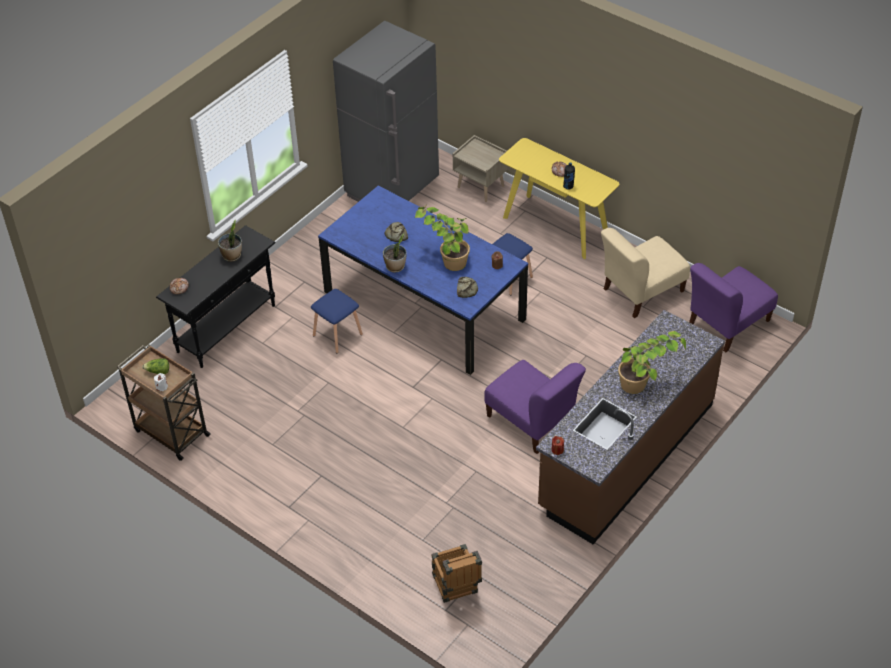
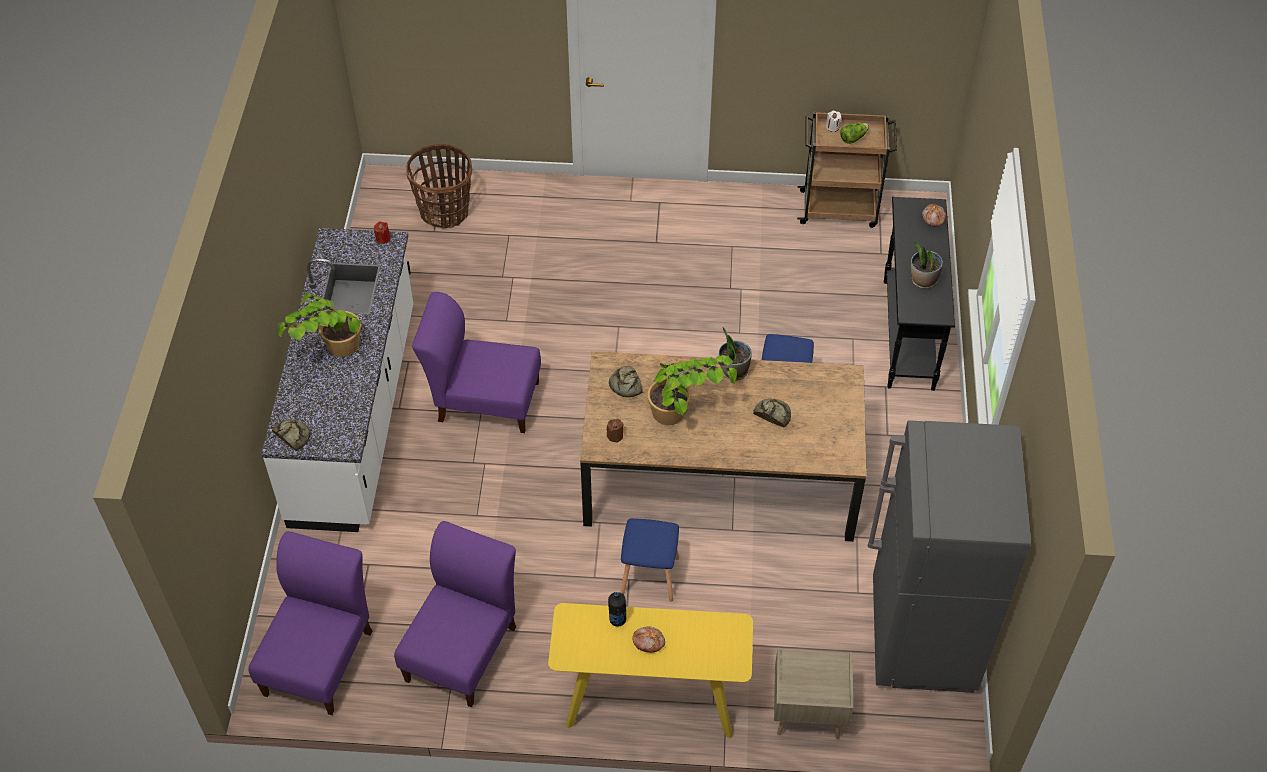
camera: 145 degrees right, 5 degrees up
(423, 305) = (721, 478): blue dining table -> brown dining table
(456, 588) = (444, 212): crate -> basket
(626, 455) = (356, 415): brown counter -> white counter
(640, 292) = (463, 649): beige chair -> purple chair
(699, 342) = (292, 435): none -> bread

